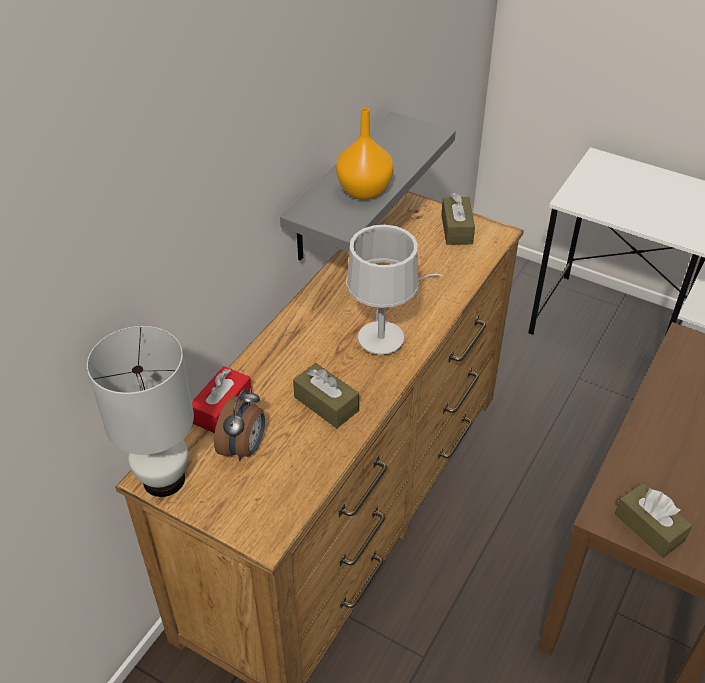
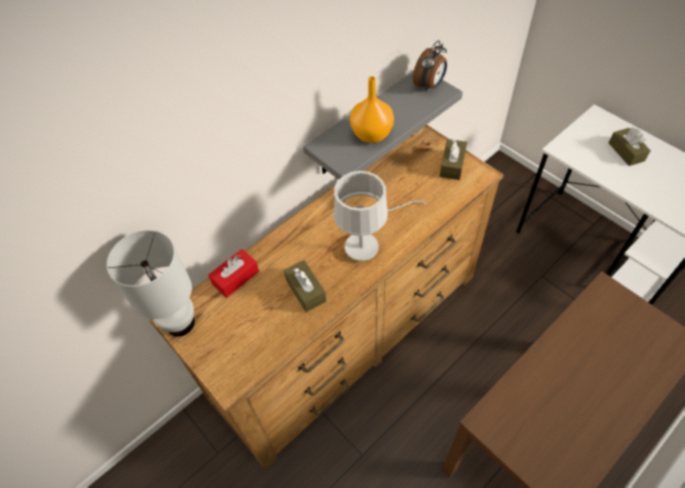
camera: 20 degrees right, 10 degrees up
(244, 448) = (239, 312): alarm clock -> alarm clock (429, 85)
(649, 527) = (516, 440): brown tissue box -> brown tissue box (626, 152)

